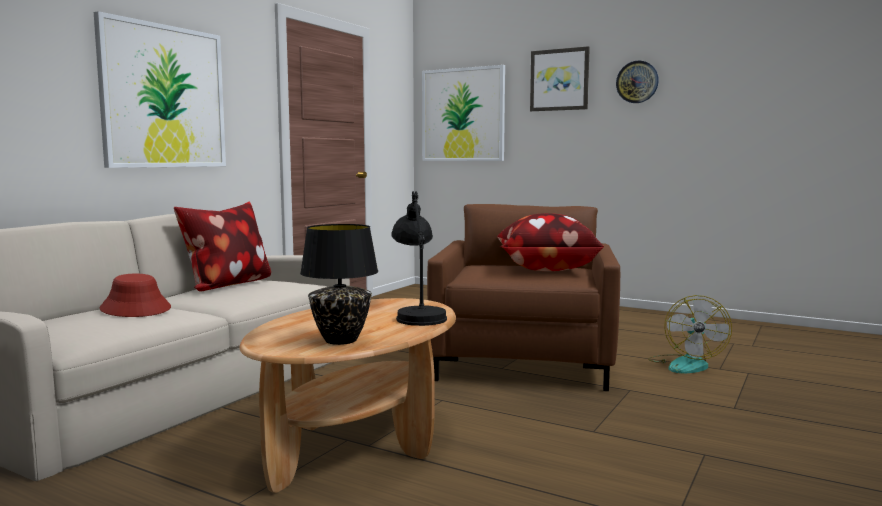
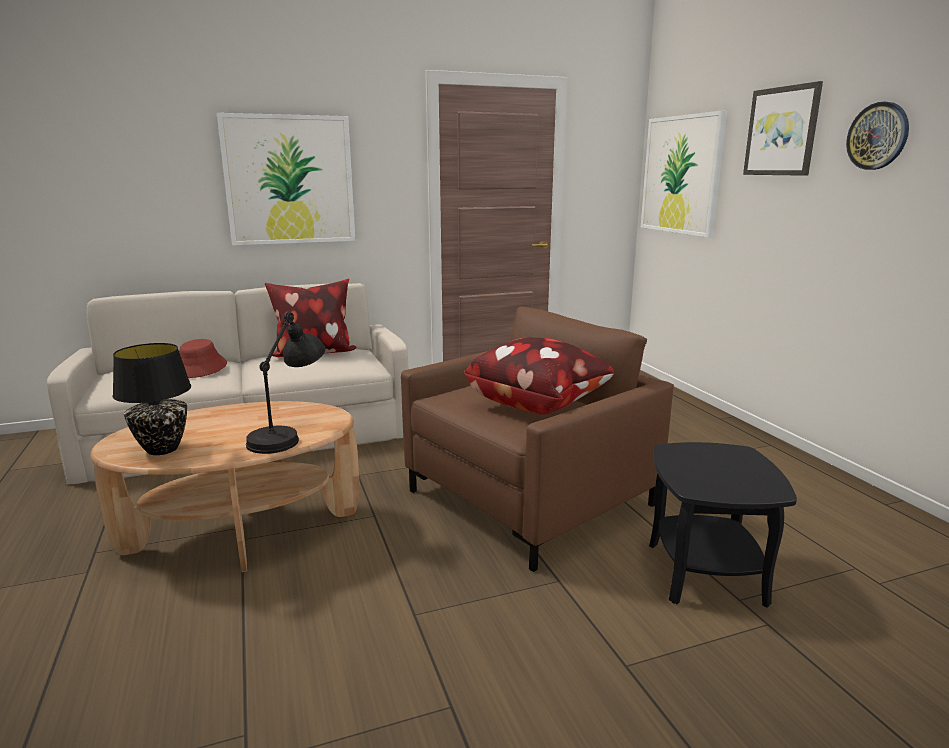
camera: 40 degrees right, 10 degrees up
(686, 364) = (706, 574): fan -> black side table

